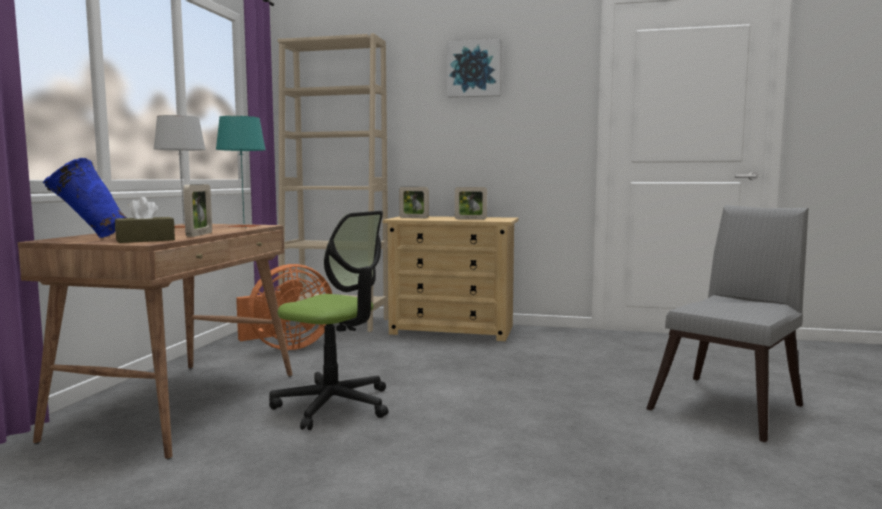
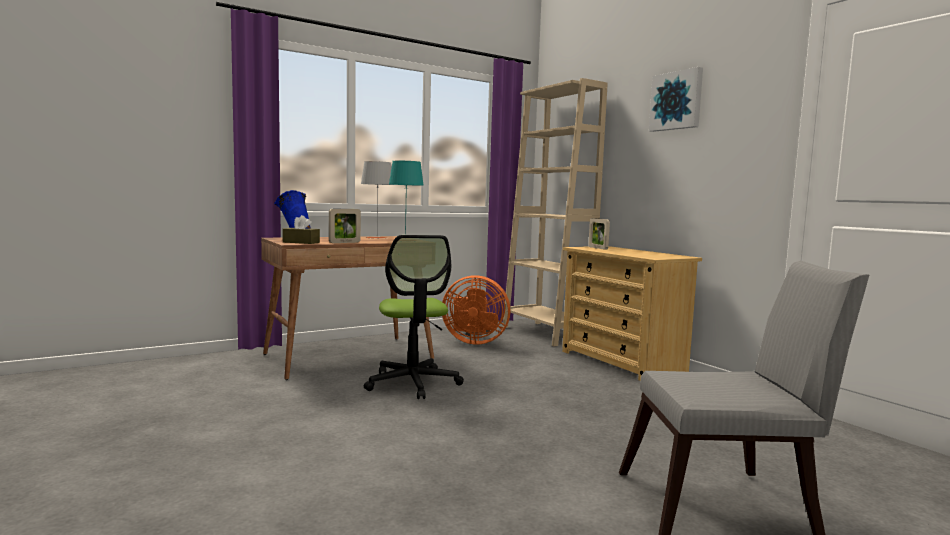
camera: 45 degrees right, 0 degrees up
(470, 219) = (636, 254): picture frame -> none

